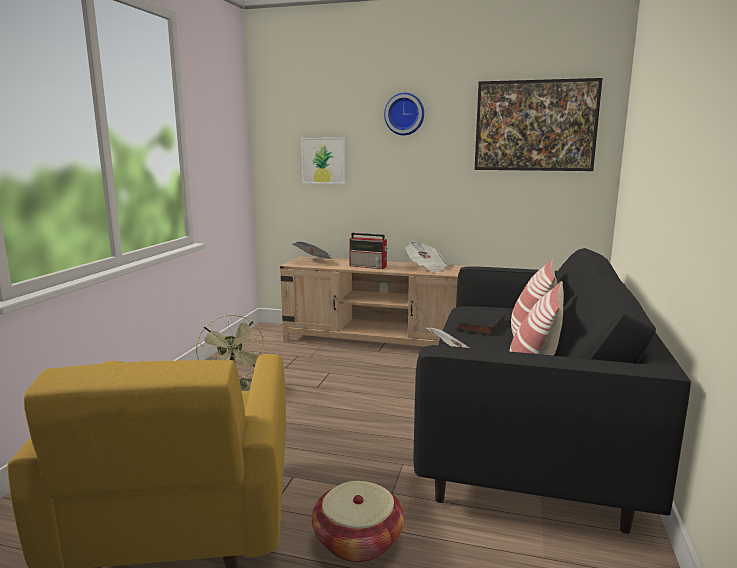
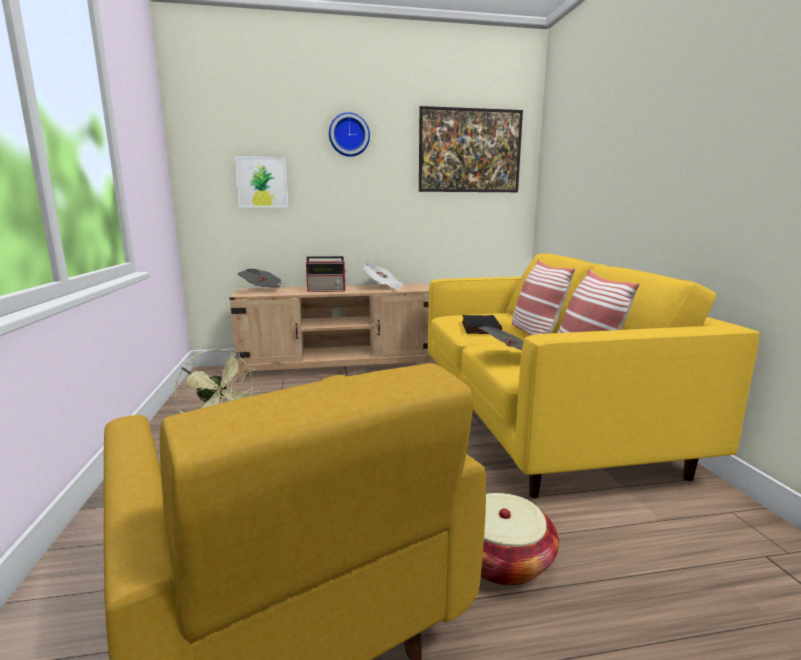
camera: 25 degrees left, 0 degrees up
(526, 430) = (537, 418): black sofa -> yellow sofa

